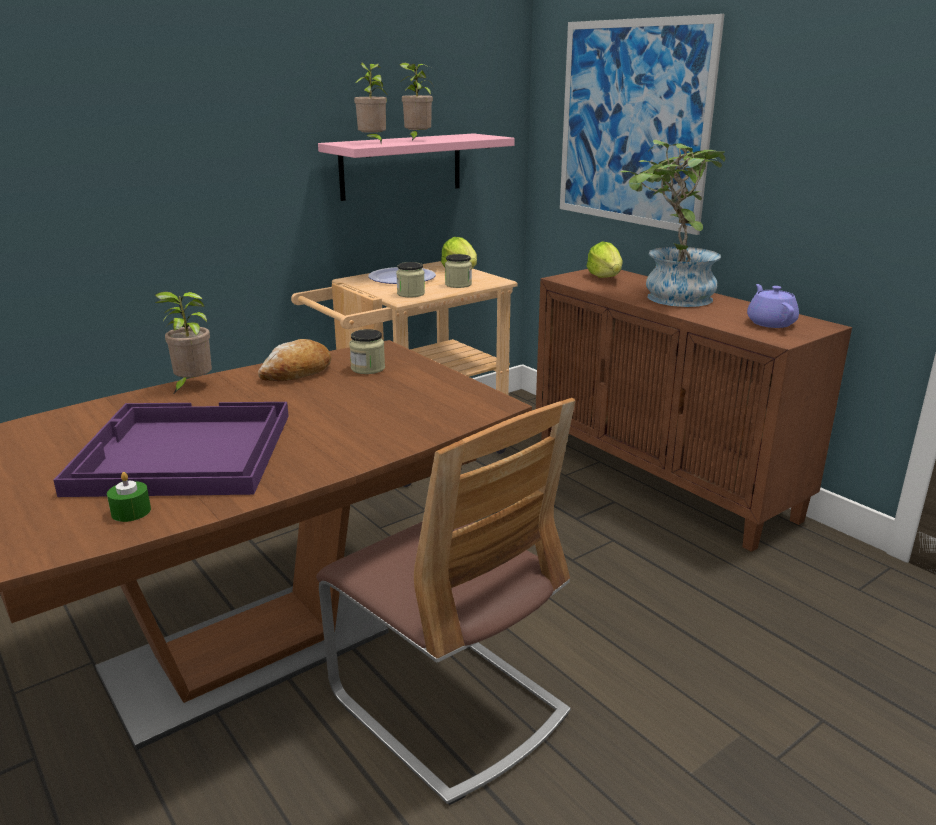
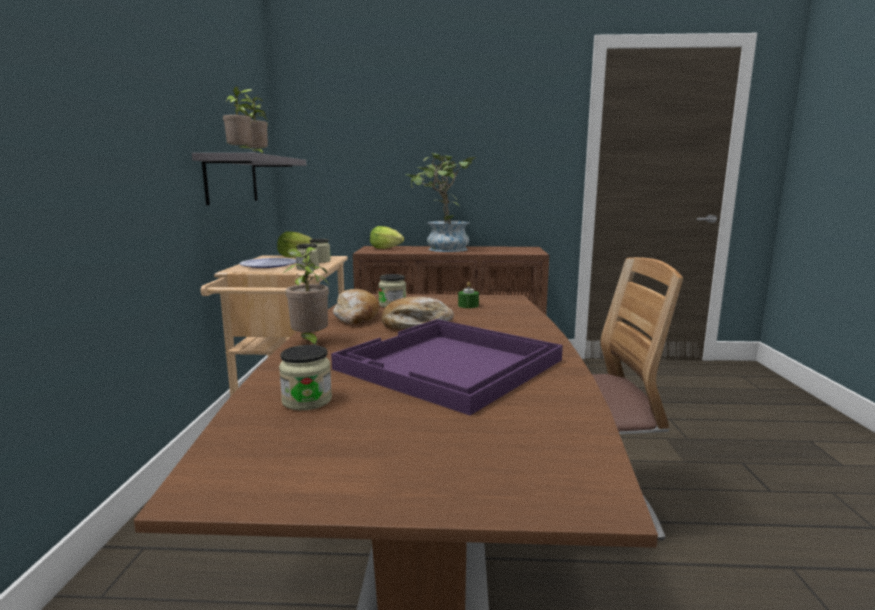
camera: 50 degrees left, 10 degrees down
(48, 435) = (307, 400): none -> jar
(131, 512) = (542, 395): green candle -> green candle (468, 305)
(304, 400) = (416, 324): none -> bread
(401, 166) = (231, 179): pink shelf -> grey shelf
(632, 124) = (375, 152): picture -> none
(770, 323) = (512, 249): purple teapot -> none

